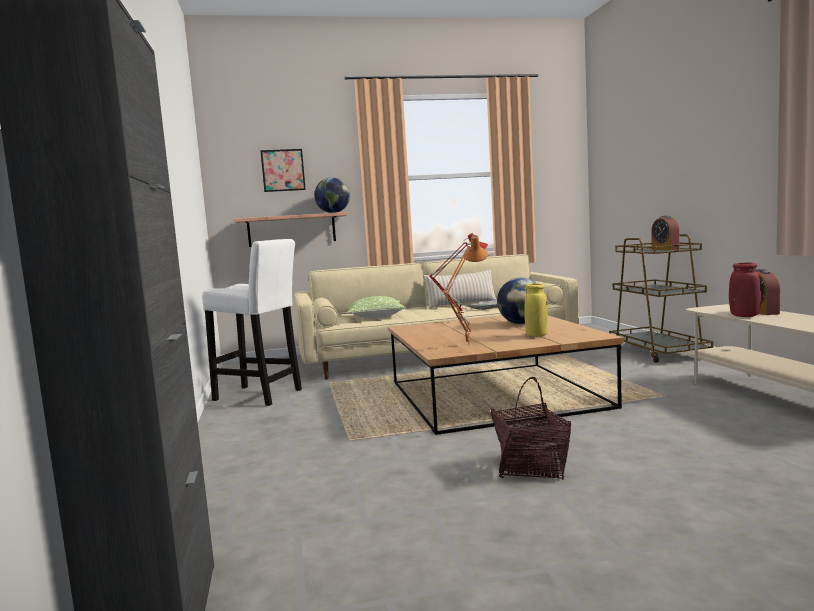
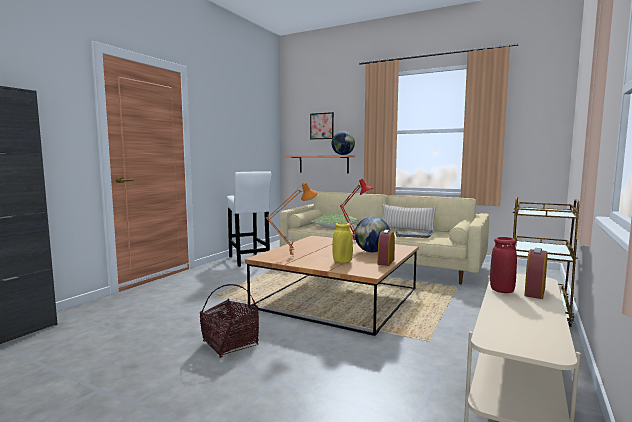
camera: 40 degrees right, 0 degrees up
(665, 249) = (552, 212): alarm clock -> alarm clock (386, 262)

